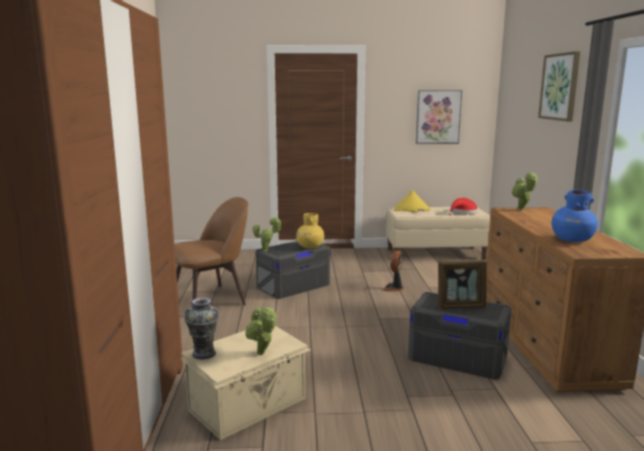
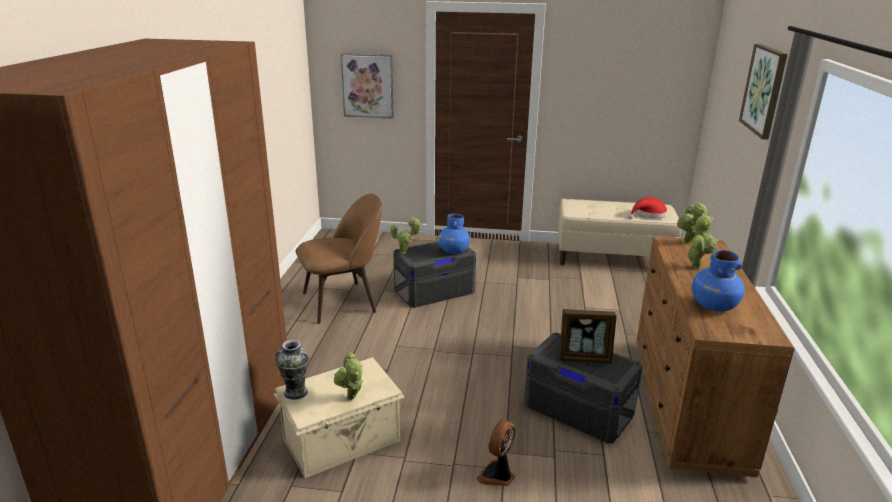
camera: 10 degrees right, 10 degrees up
(310, 247) = (453, 251): yellow vase -> blue vase
(394, 288) = (544, 305): fan -> fan (497, 475)
(412, 209) = (588, 205): yellow hat -> none
(438, 117) = (631, 94): picture -> picture (368, 85)
(539, 221) = (696, 266): none -> potted plant

